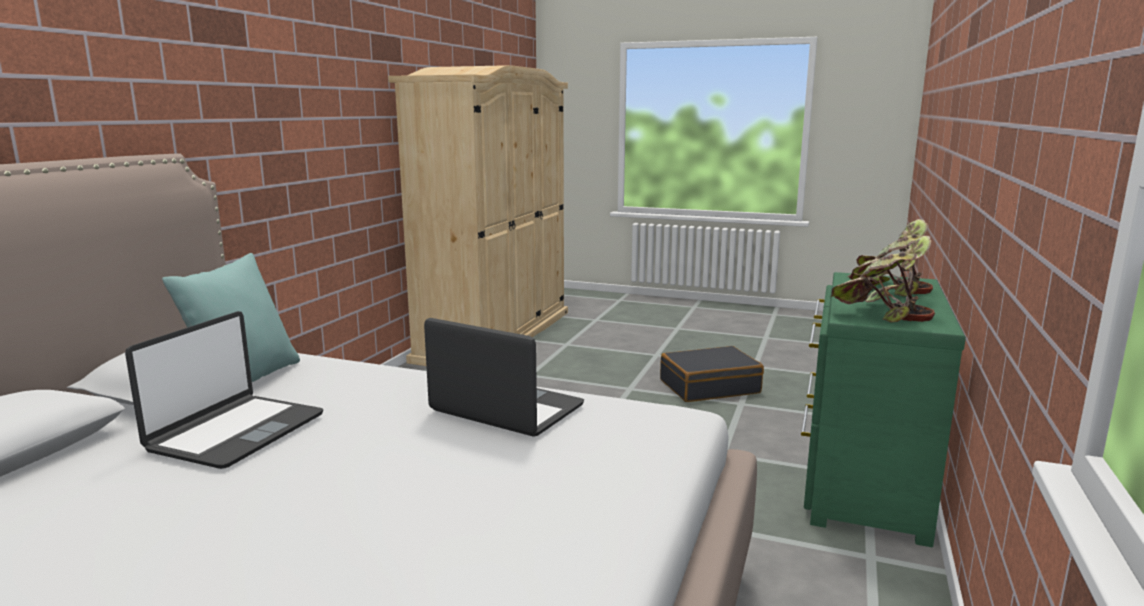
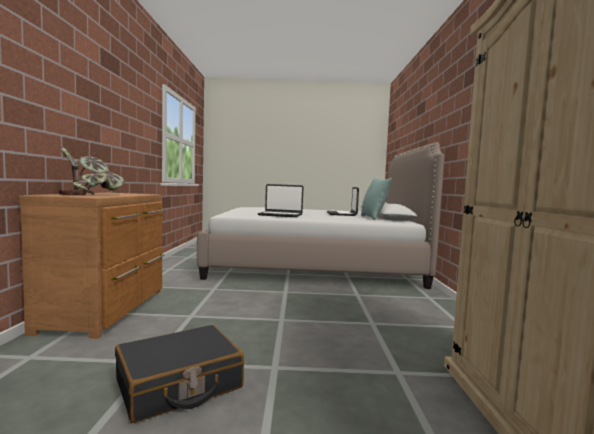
camera: 160 degrees right, 10 degrees down
(861, 481) = (109, 309): green dresser -> brown dresser
(880, 314) = (128, 193): potted plant -> none

